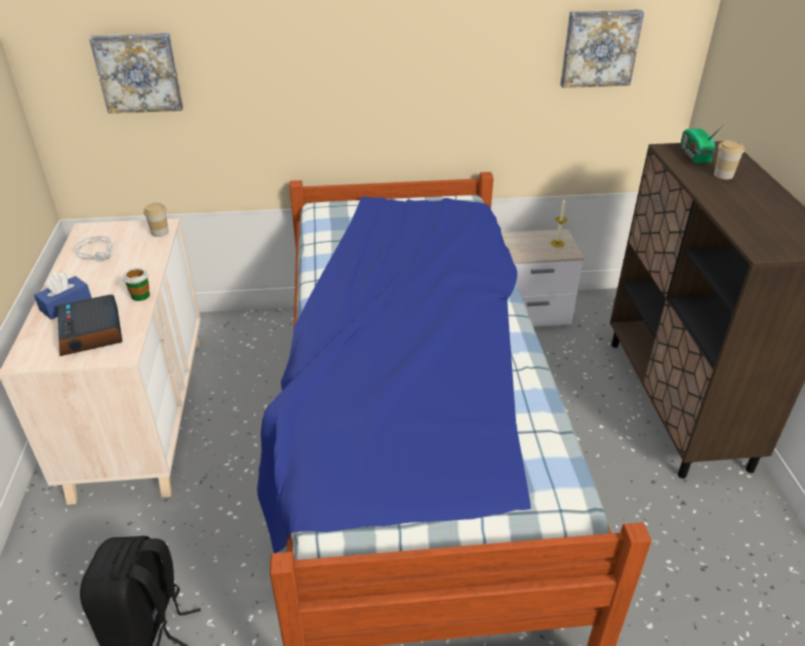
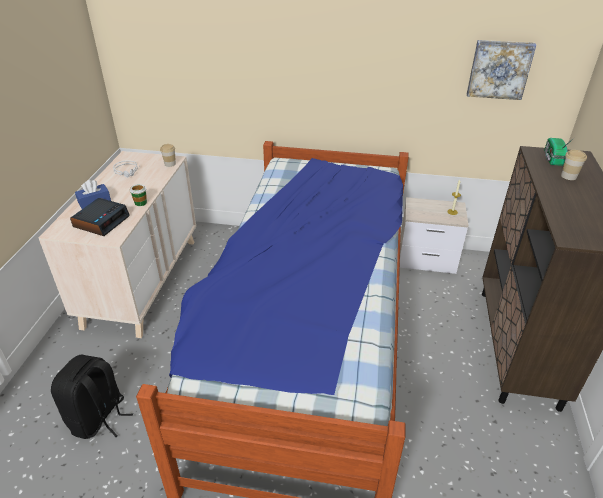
camera: 15 degrees right, 0 degrees up
(91, 332) = (101, 221): alarm clock -> alarm clock turned 150 degrees counterclockwise
(138, 72) = (172, 56): picture -> none

